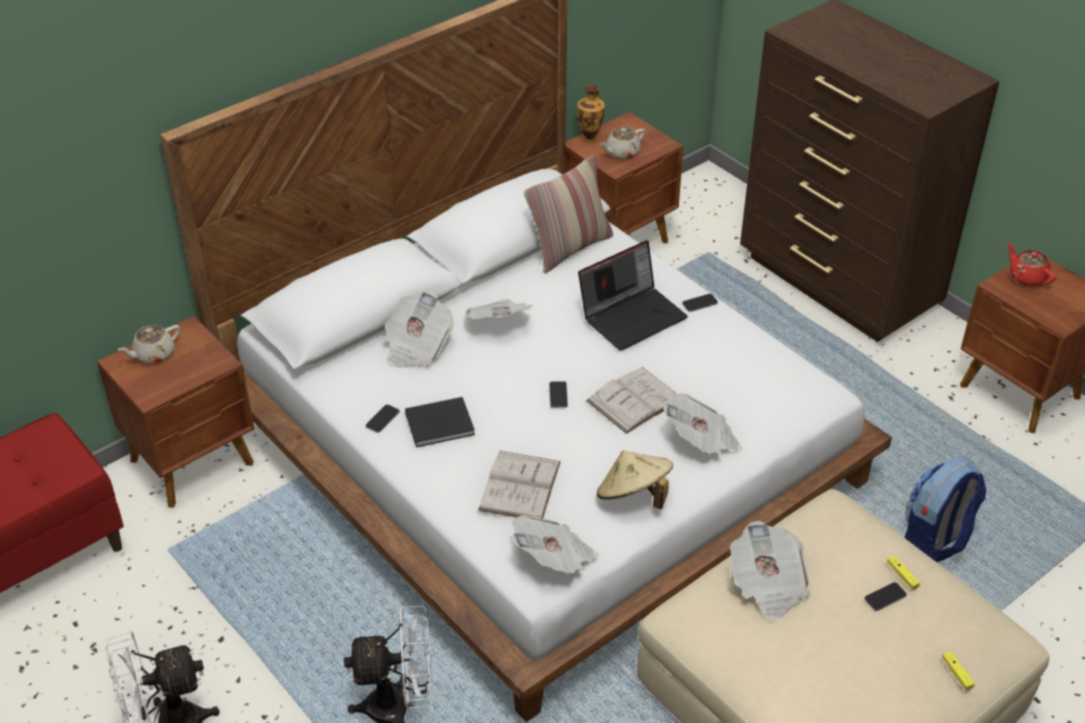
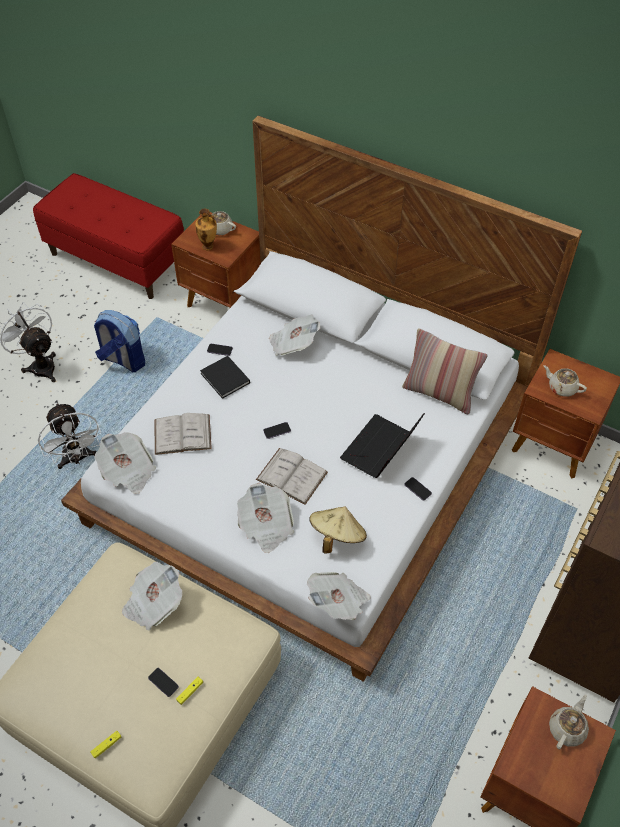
camera: 70 degrees right, 10 degrees up
(498, 323) = (337, 378): newspaper -> newspaper (338, 602)
(590, 139) = (566, 363): vase -> vase (208, 247)
(632, 315) = (380, 450): laptop -> laptop turned 90 degrees clockwise
(633, 496) = (197, 499): beige hat -> beige hat (336, 536)
(935, 541) = (318, 744): backpack -> backpack (123, 360)
(1026, 277) = (567, 728): red teapot -> beige teapot

